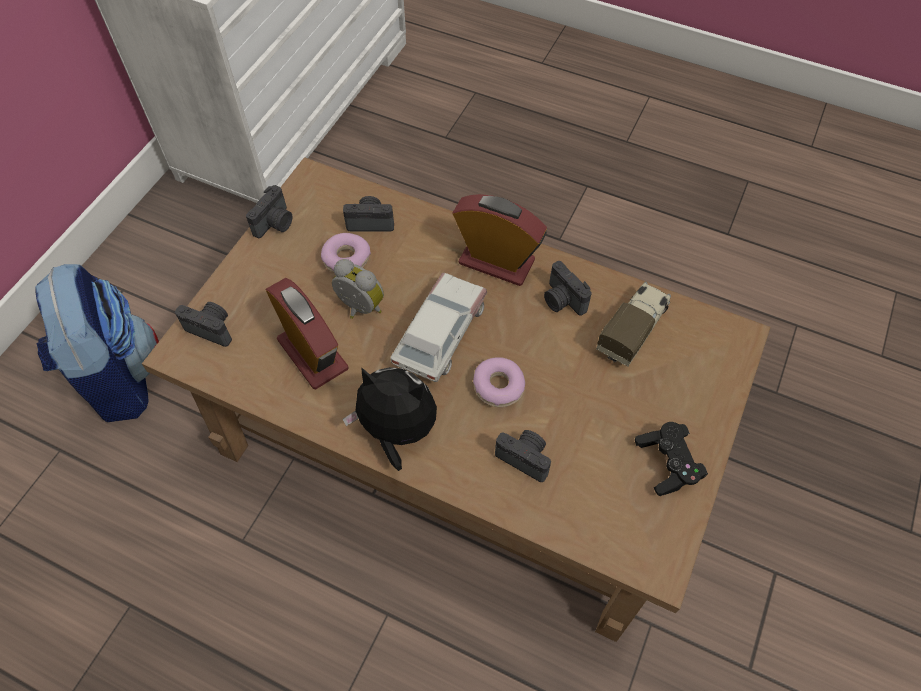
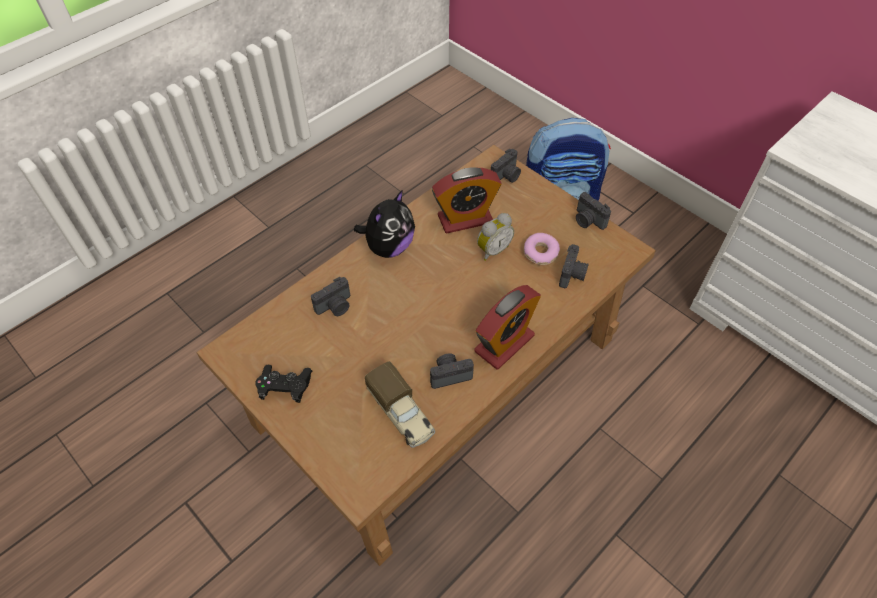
camera: 110 degrees right, 5 degrees down
(440, 334) = (451, 288): toy car -> none
(498, 386) = (394, 309): donut -> none

